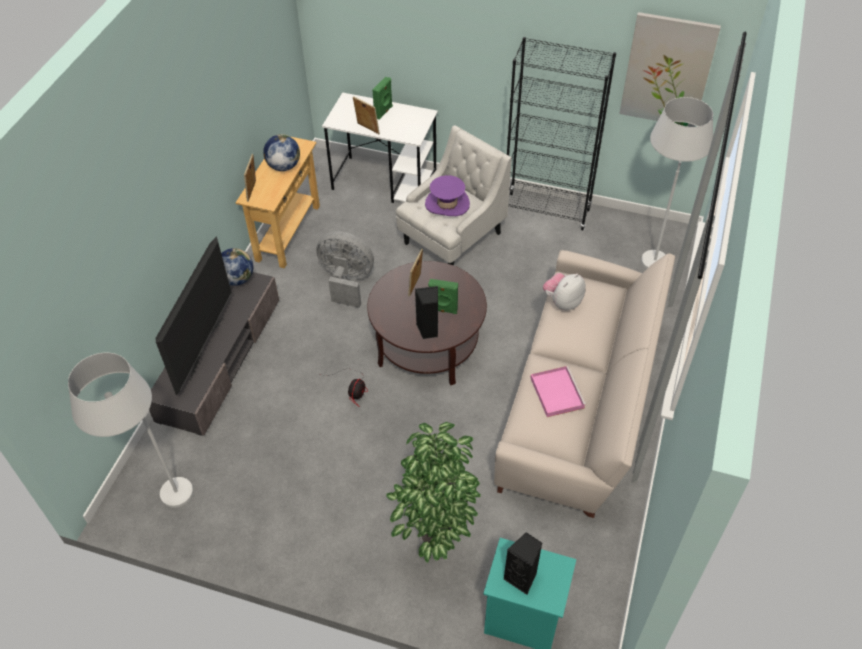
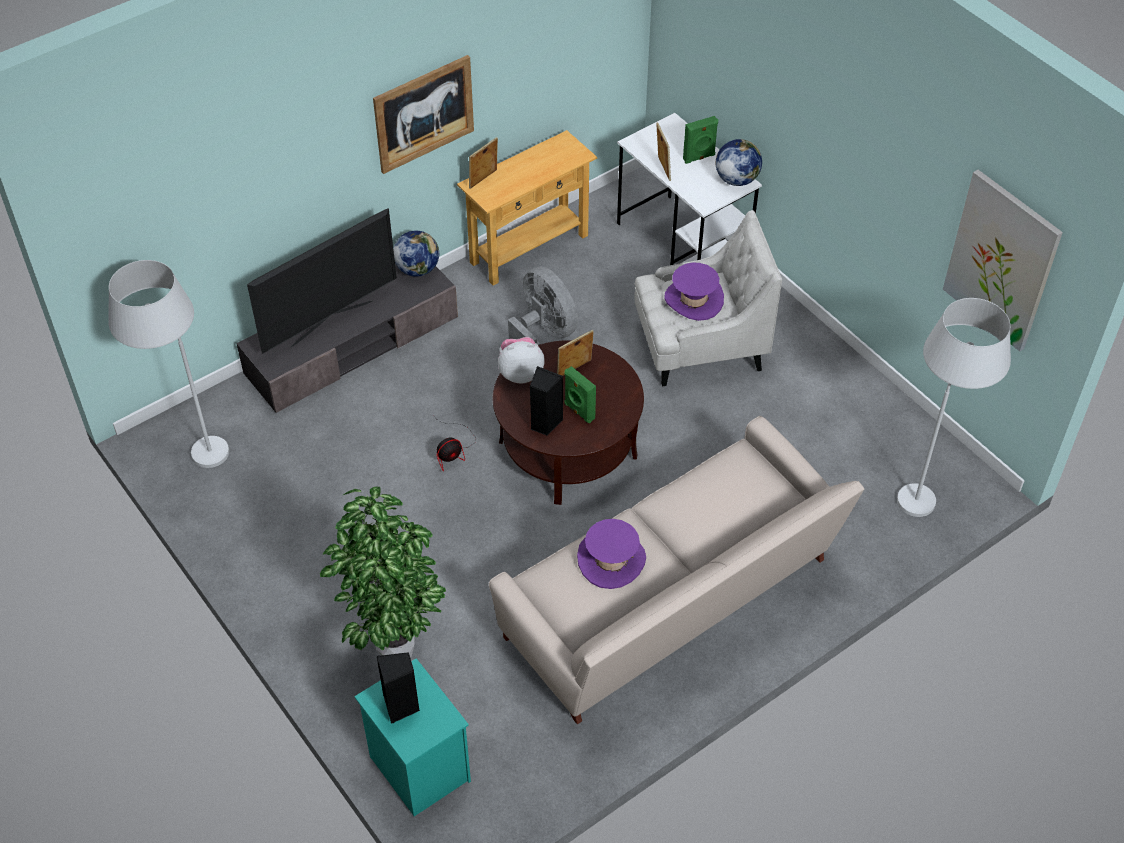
camera: 35 degrees right, 0 degrees up
(205, 153) = (424, 113): none -> picture
(283, 166) = (538, 168): globe -> globe (736, 179)
(546, 211) = (841, 373): black bookcase -> none
(556, 392) = (611, 560): pink tray -> purple hat
(562, 302) = (710, 473): plush toy -> plush toy (520, 373)

